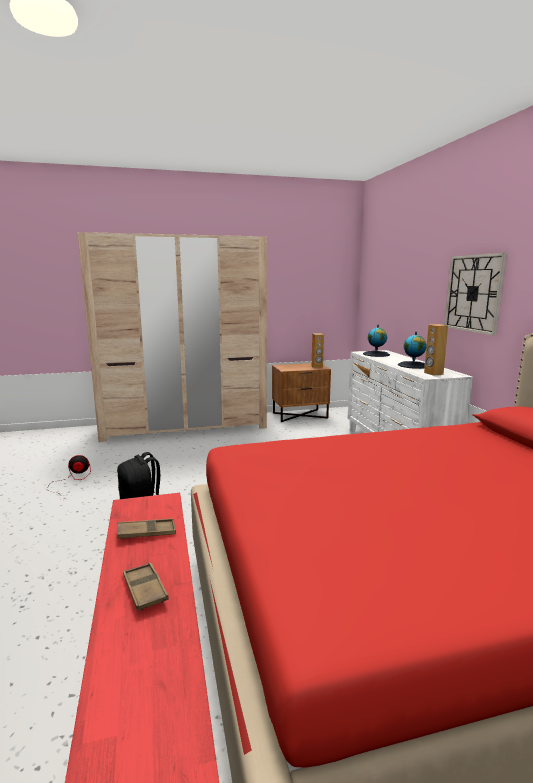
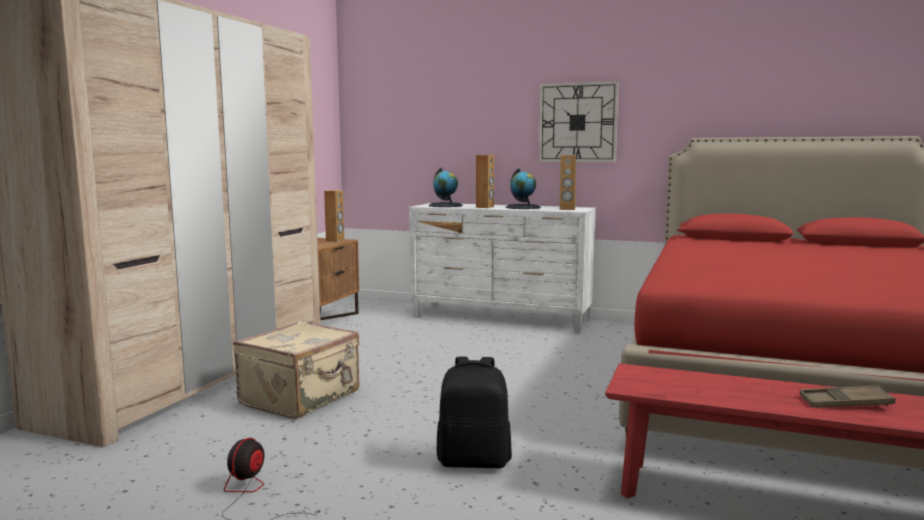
camera: 55 degrees left, 5 degrees down
(146, 532) = (718, 388): brown tray -> none
(183, 452) = (302, 398): none -> beige suitcase
(389, 360) = (485, 207): none -> brown speaker

